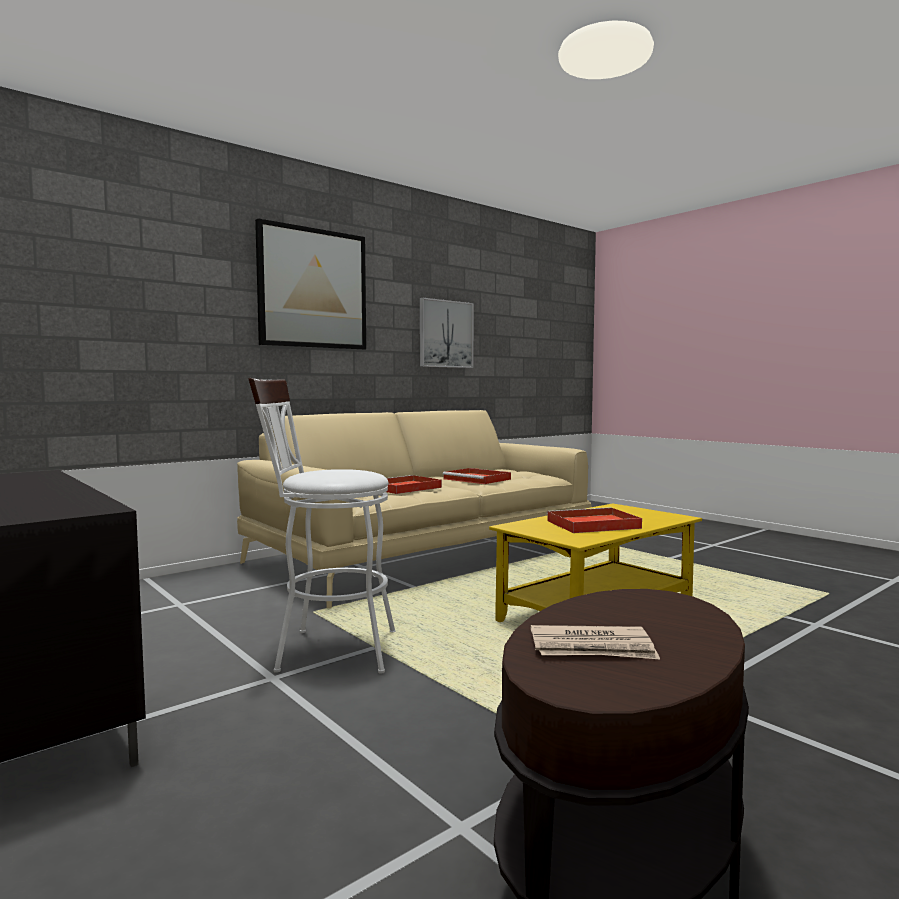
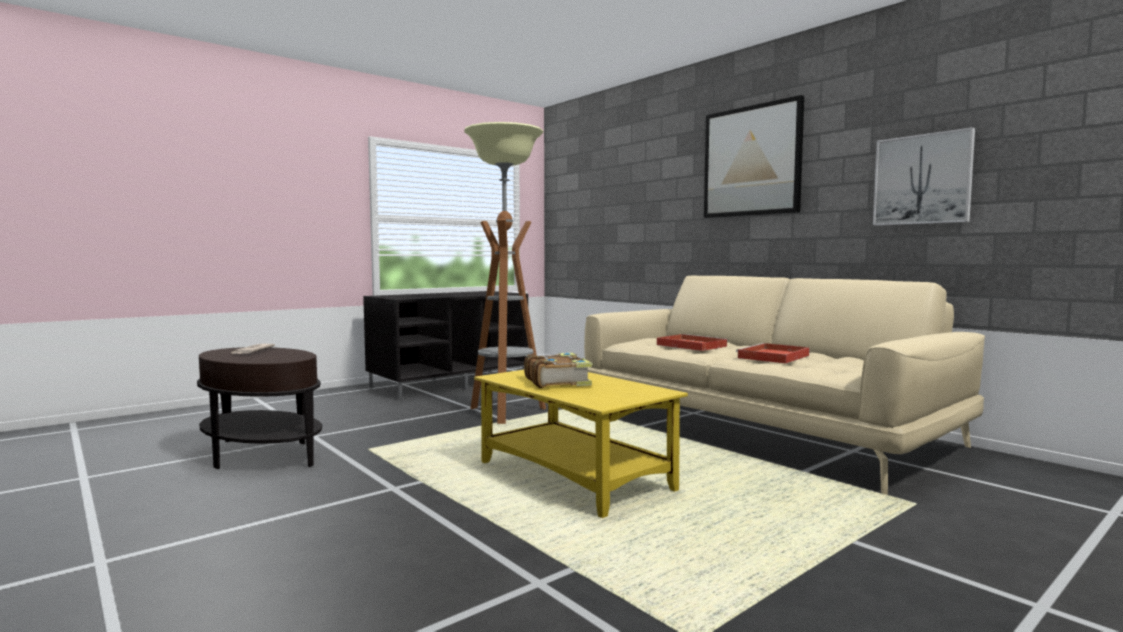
camera: 90 degrees right, 0 degrees up
(326, 650) = (506, 413): white stool -> floor lamp
(591, 524) = (557, 381): red tray -> book

